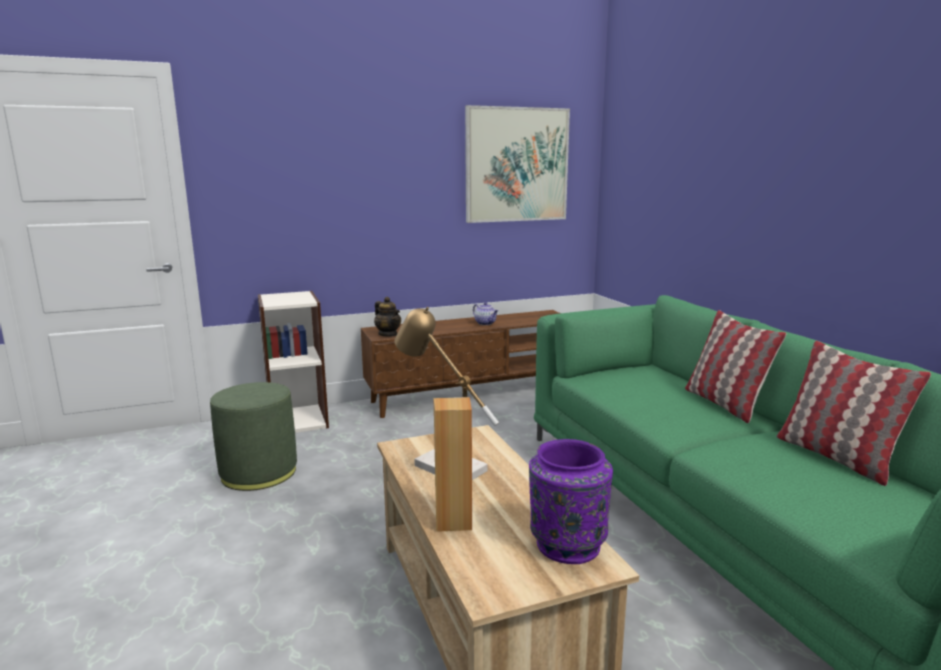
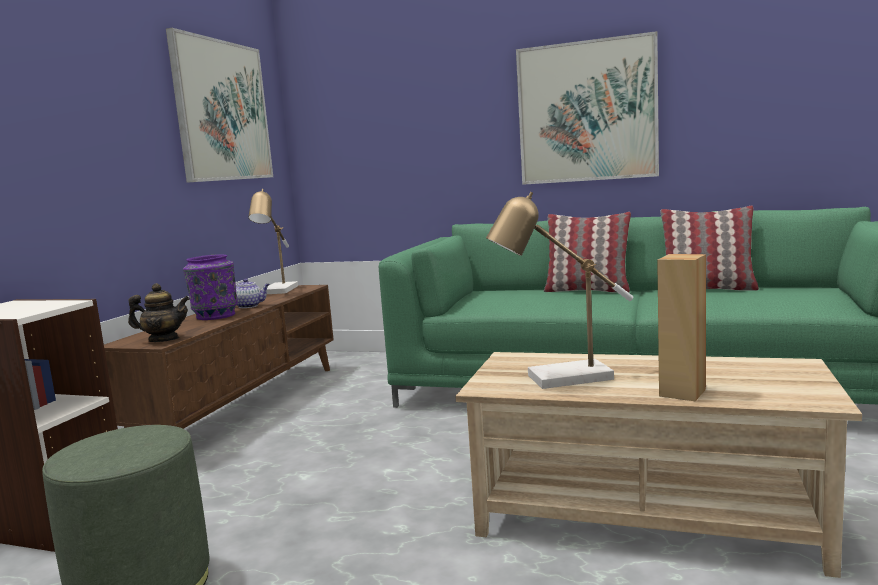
camera: 50 degrees left, 5 degrees down
(535, 316) = (279, 291): none -> table lamp
(567, 544) = (759, 367): purple vase -> purple vase (215, 316)
(828, 196) = (587, 112): none -> picture

